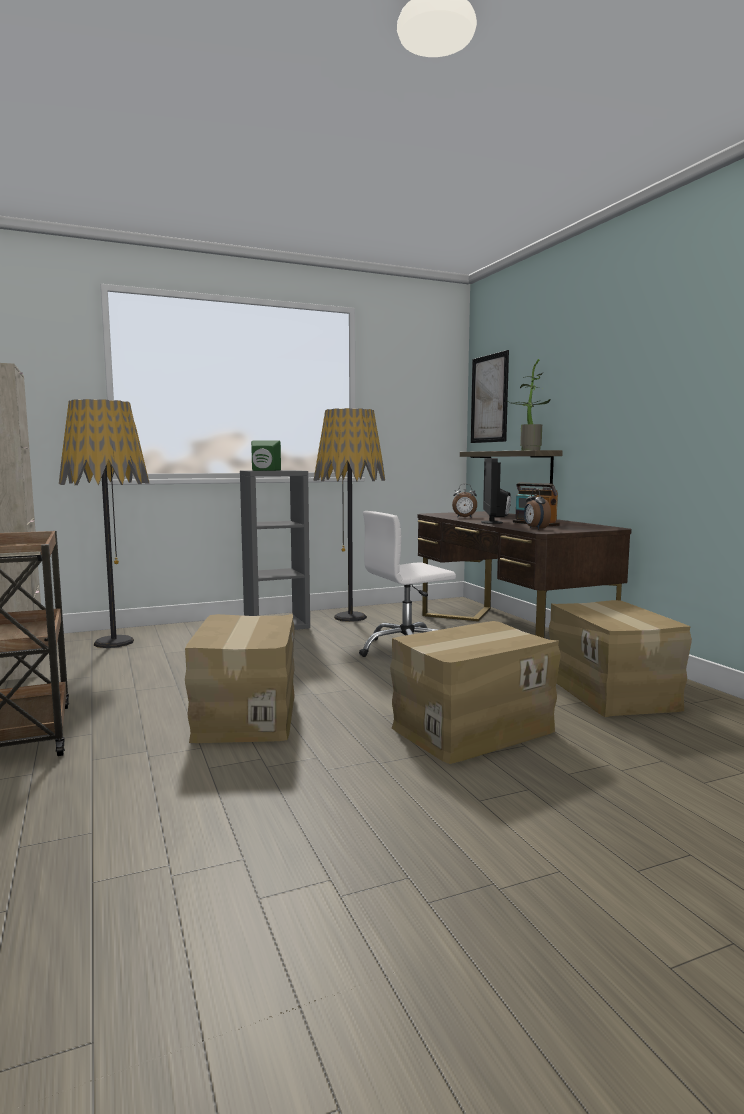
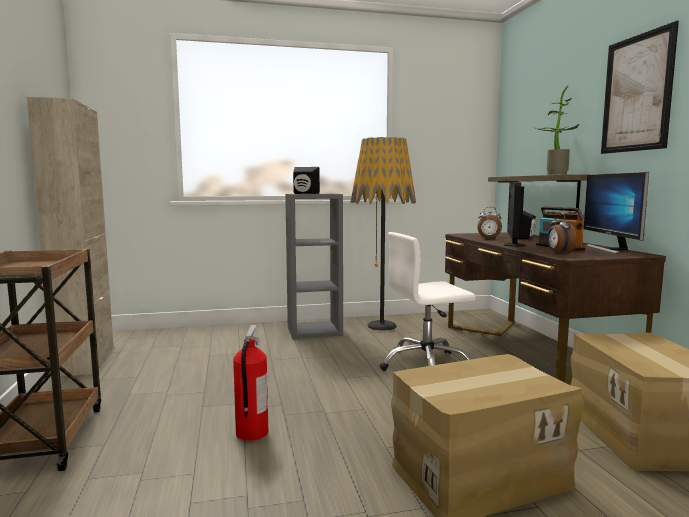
camera: 10 degrees right, 0 degrees up
(114, 642) = (172, 341): floor lamp -> none
(245, 715) = (251, 433): cardboard box -> fire extinguisher
(264, 470) = (304, 193): green speaker -> black speaker
(489, 399) = (518, 127): picture -> picture (637, 93)
(583, 524) = (611, 249): none -> monitor

